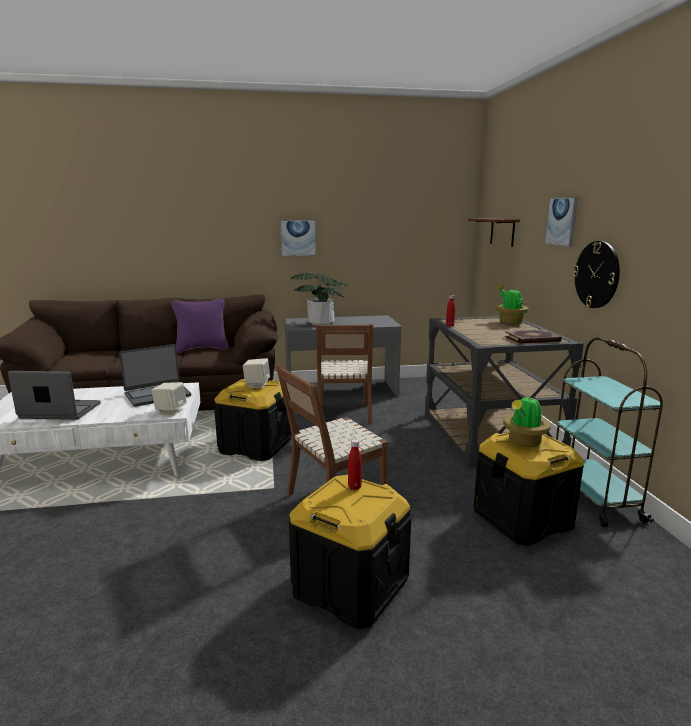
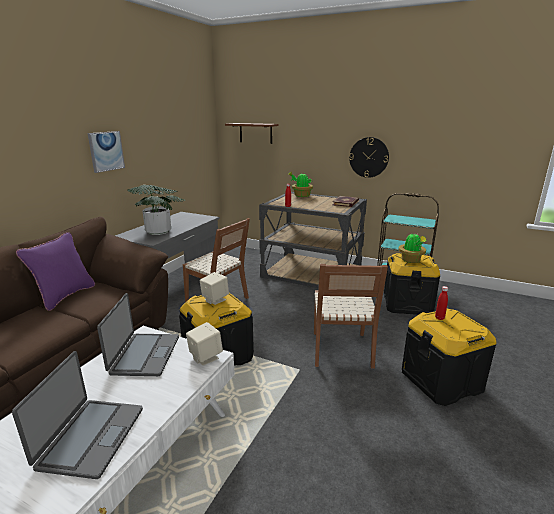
camera: 55 degrees left, 5 degrees up
(60, 411) = (90, 437): laptop -> laptop turned 150 degrees clockwise
(561, 221) = (328, 125): picture -> none

